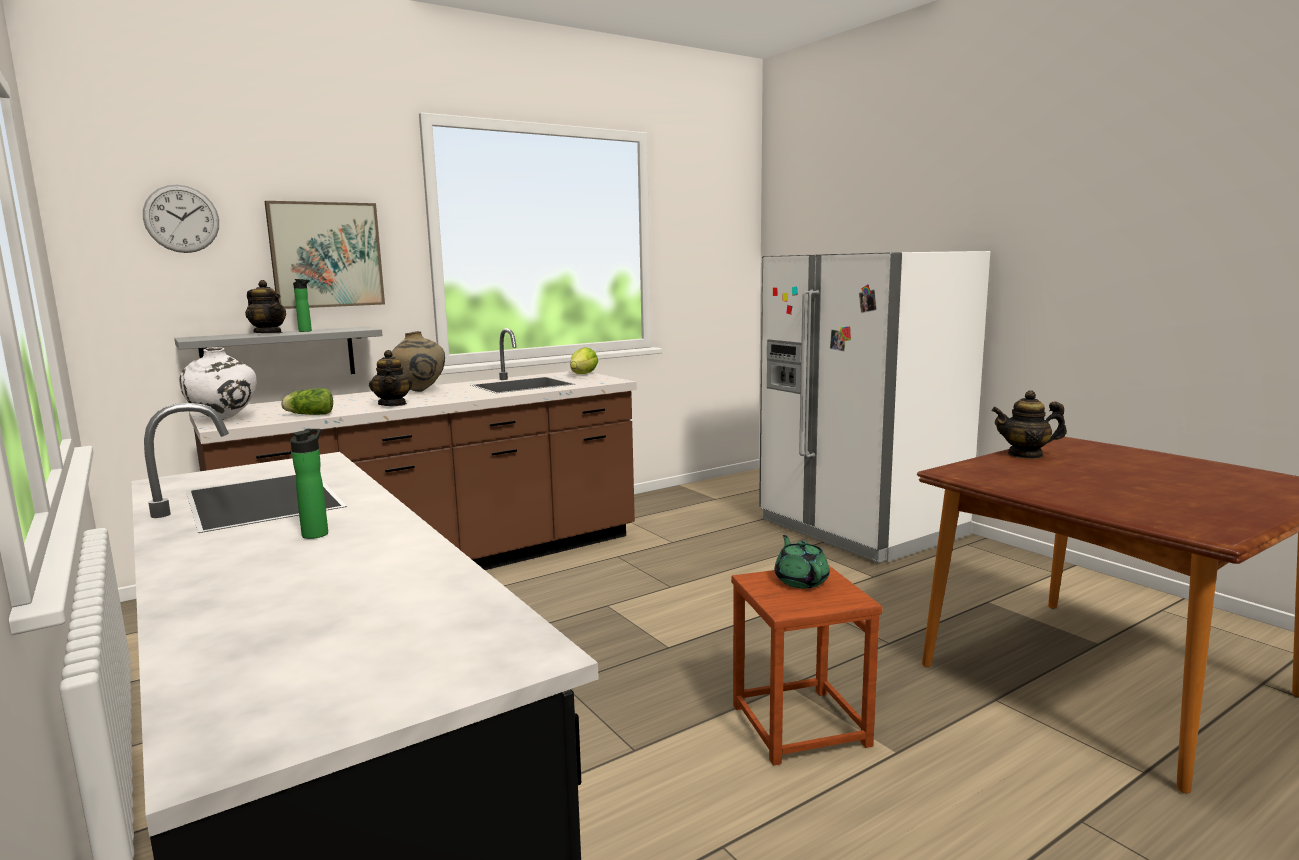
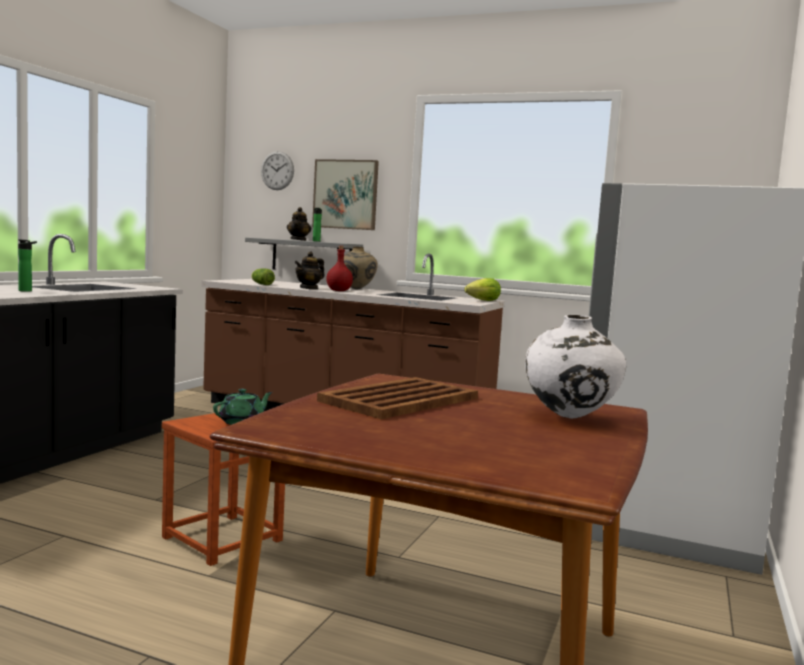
camera: 55 degrees right, 5 degrees down
(224, 419) = (234, 280): white vase -> white vase (570, 418)
(438, 398) = (338, 291): none -> red bottle
(1025, 455) = (504, 395): teapot -> none
(1058, 481) = (401, 399): none -> brown tray

